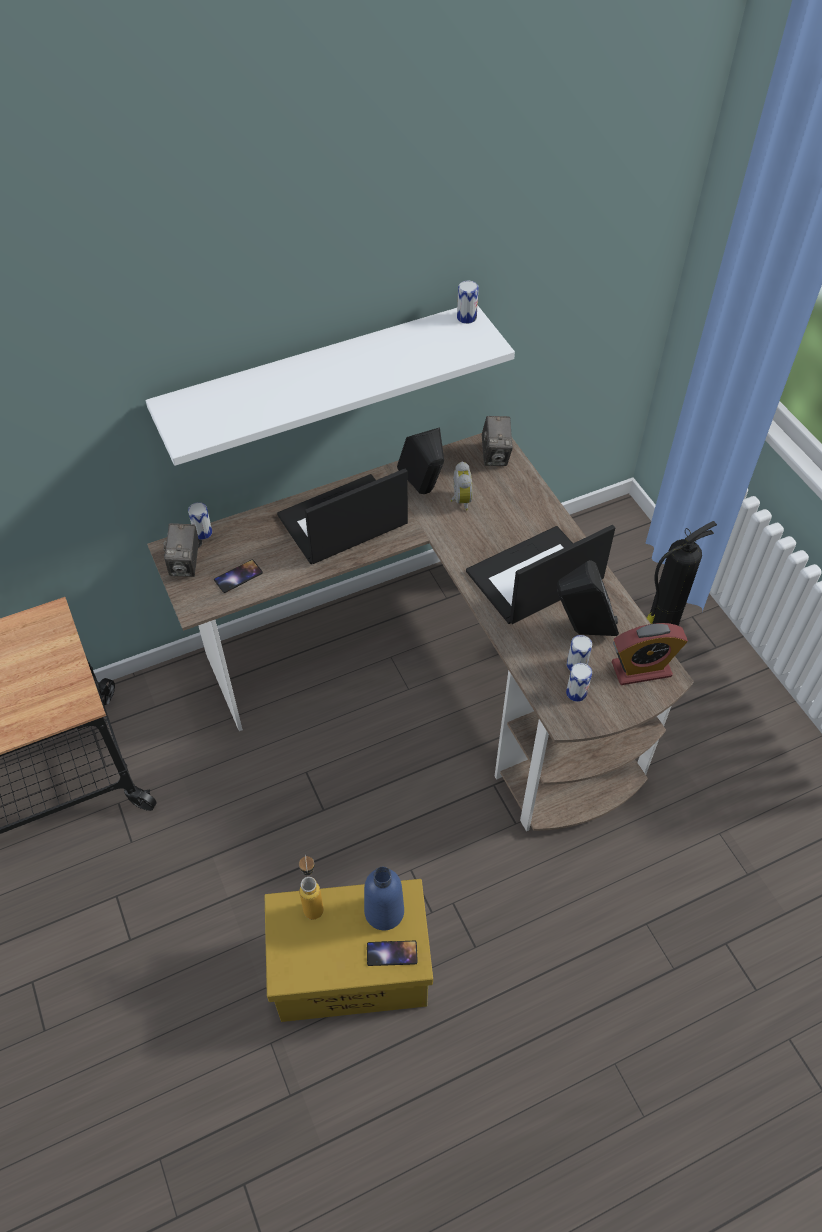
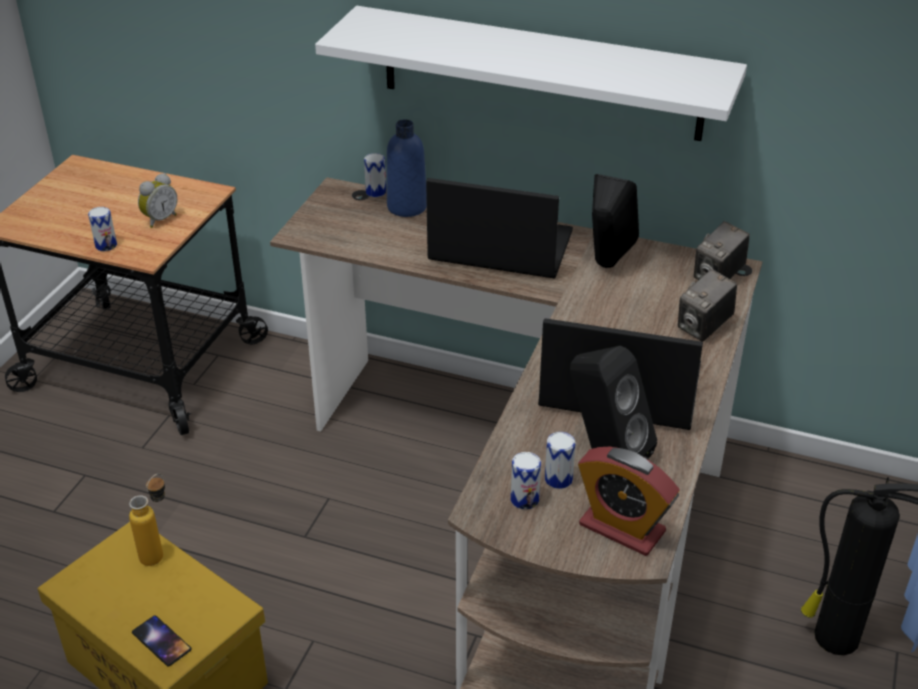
camera: 45 degrees right, 15 degrees down
(185, 564) = (332, 204): camera -> camera (704, 327)
(238, 576) = (359, 234): phone -> none
(384, 912) = (199, 605): blue bottle -> blue bottle (407, 207)
(459, 500) = (631, 291): alarm clock -> alarm clock (159, 219)
(466, 317) = (718, 69): can -> can (106, 245)

